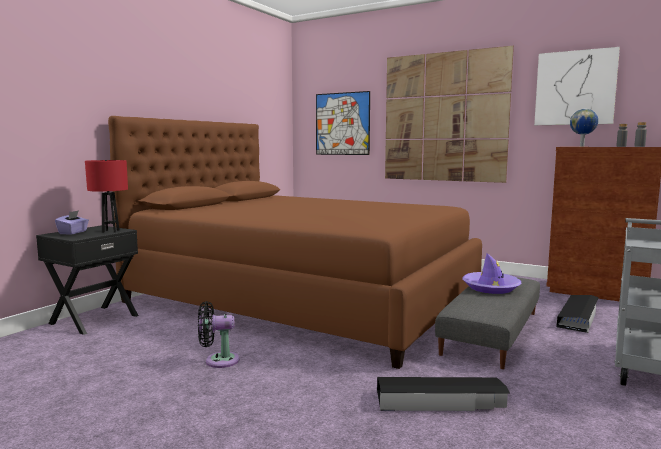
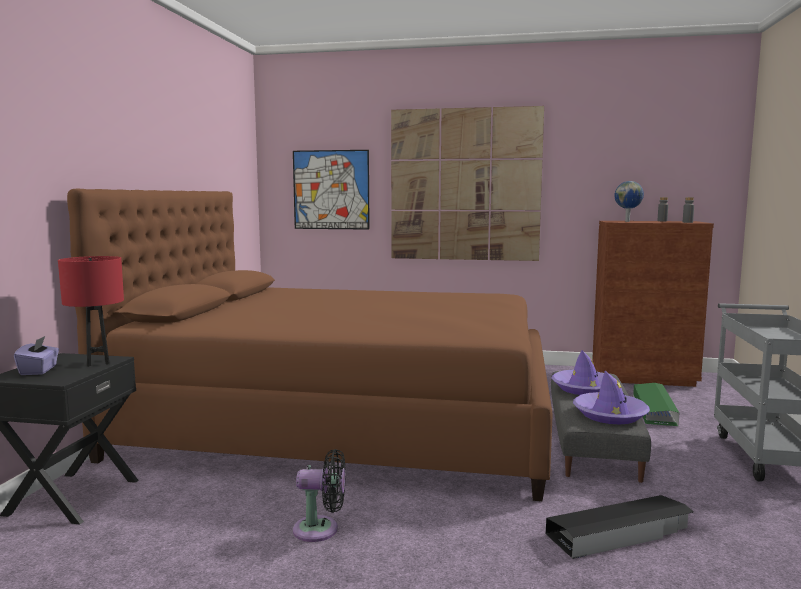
camera: 20 degrees left, 0 degrees up
(218, 360) = (321, 529): black fan -> black fan turned 150 degrees counterclockwise
(488, 308) = (610, 414): none -> purple hat
(575, 88) = (611, 156): picture -> none
(578, 317) = (654, 409): black storage box -> green storage box

